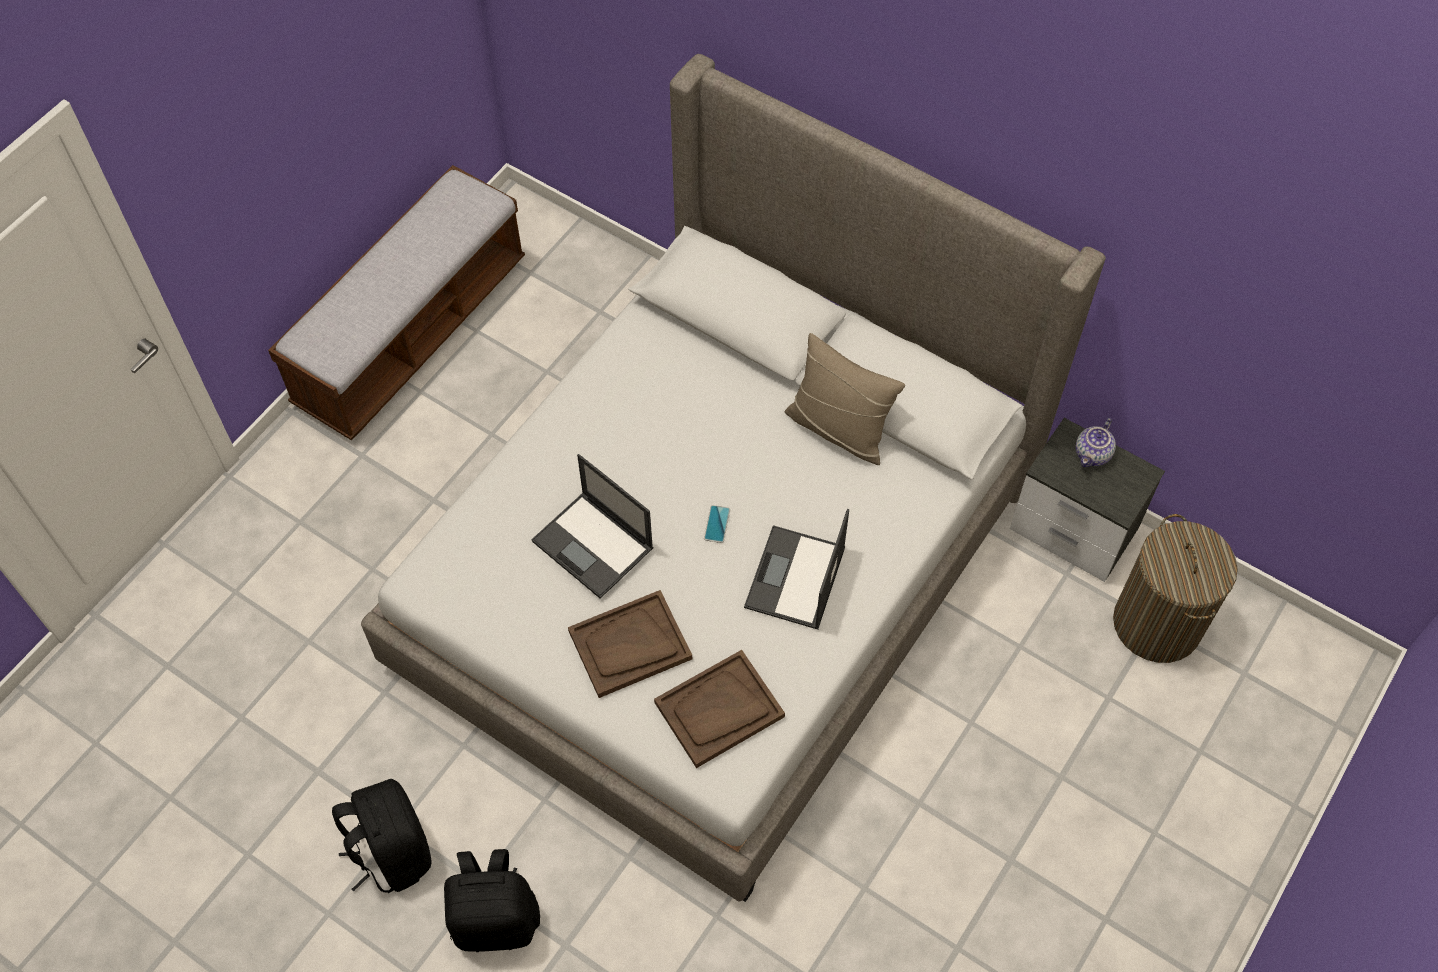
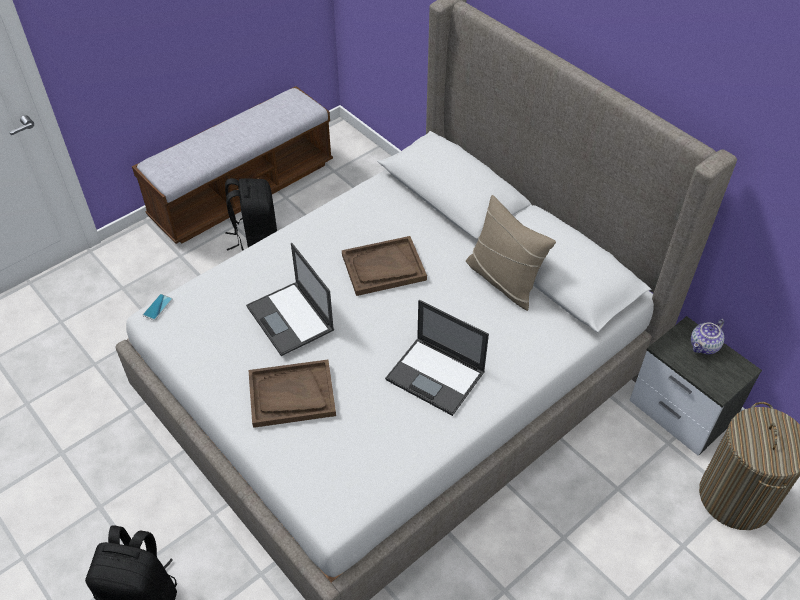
camera: 15 degrees right, 10 degrees down
(392, 852) = (88, 524): black backpack -> black backpack (256, 239)
(717, 524) = (389, 325): phone -> phone (158, 307)
(719, 710) = (343, 458): brown tray -> brown tray (383, 267)
(795, 579) = (436, 376): laptop -> laptop turned 90 degrees counterclockwise

